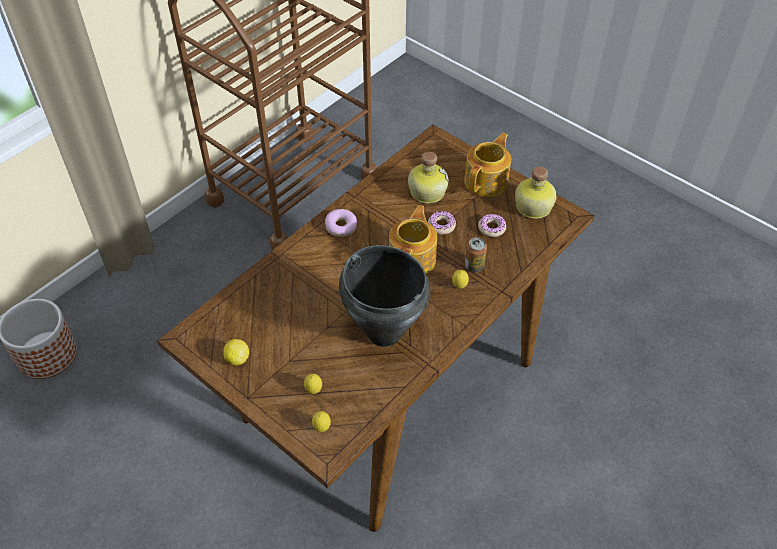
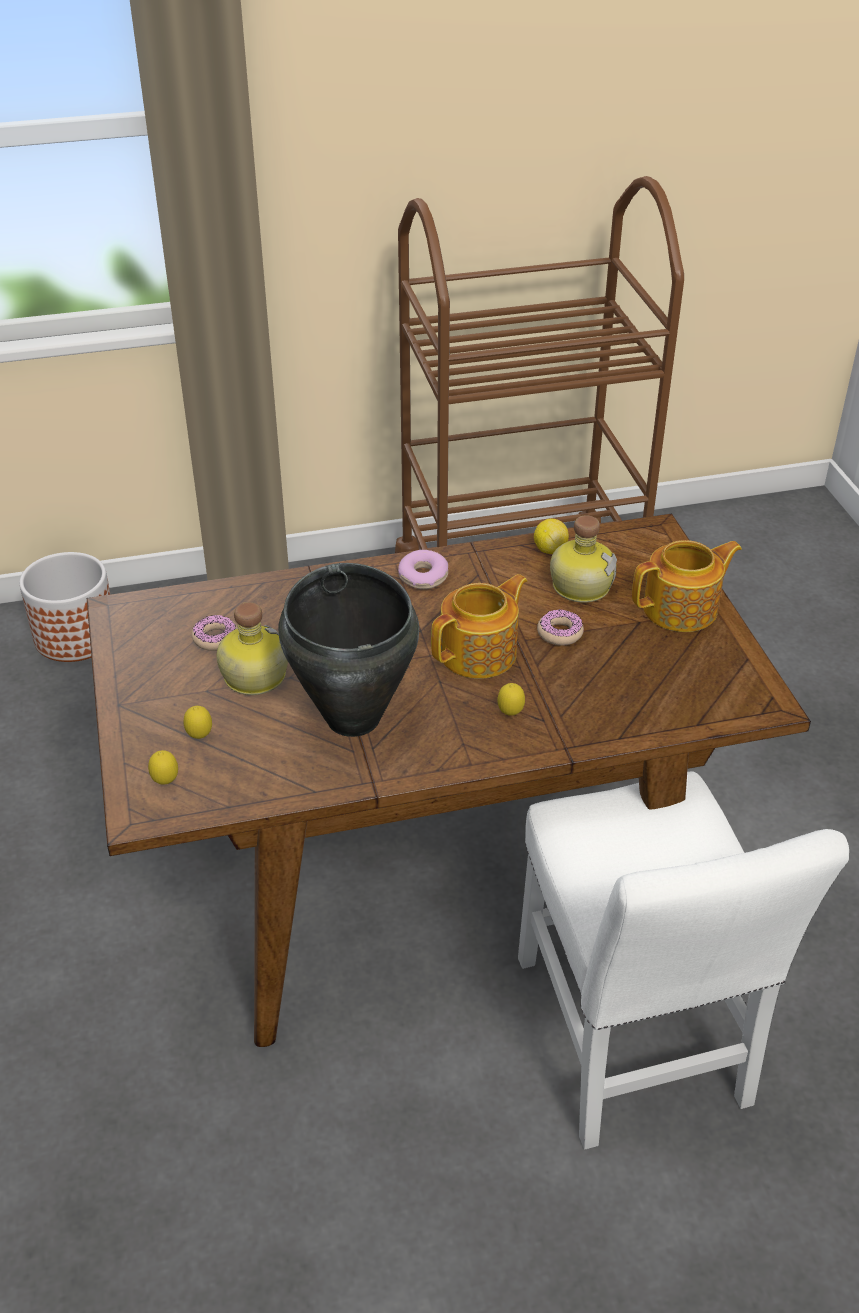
camera: 35 degrees right, 10 degrees down
(237, 359) = (150, 658): lemon -> lemon (550, 549)
(474, 266) = (557, 700): can -> none
(491, 228) = (630, 667): donut -> donut (215, 638)
(532, 207) = (719, 668): bottle -> bottle (252, 676)
(545, 414) = (632, 1043): none -> white chair

